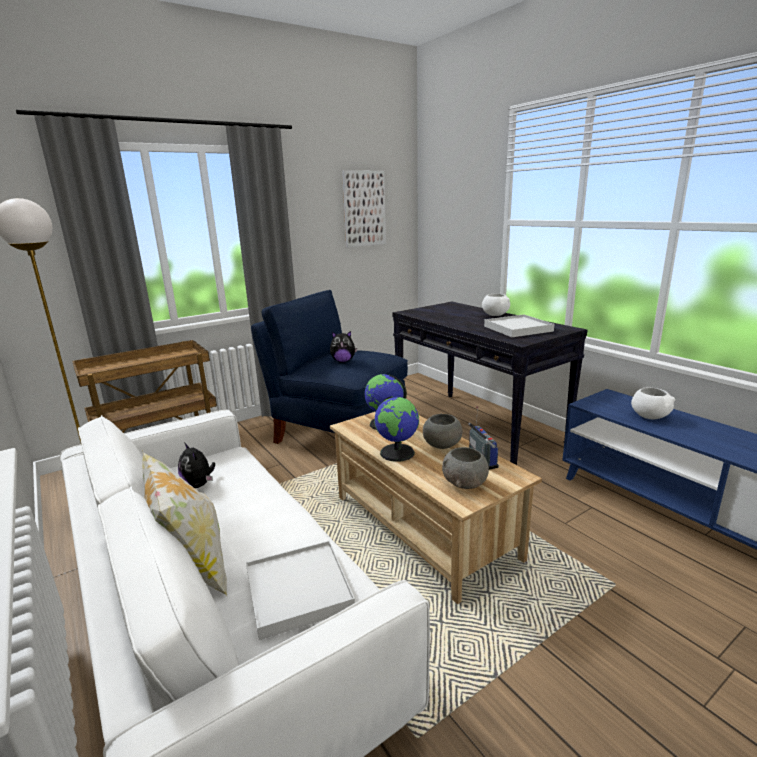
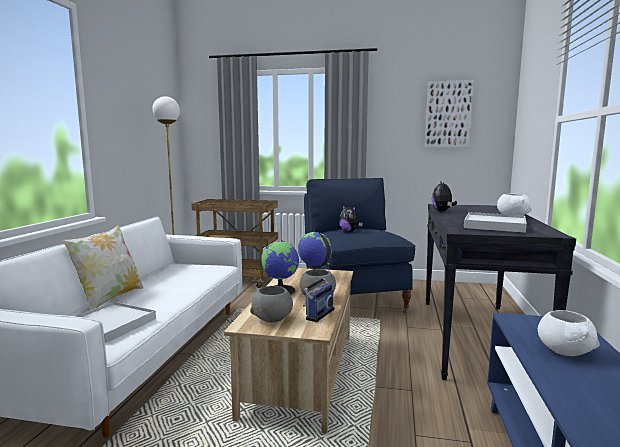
camera: 45 degrees right, 10 degrees down
(199, 485) = (182, 274): plush toy -> plush toy (442, 211)

